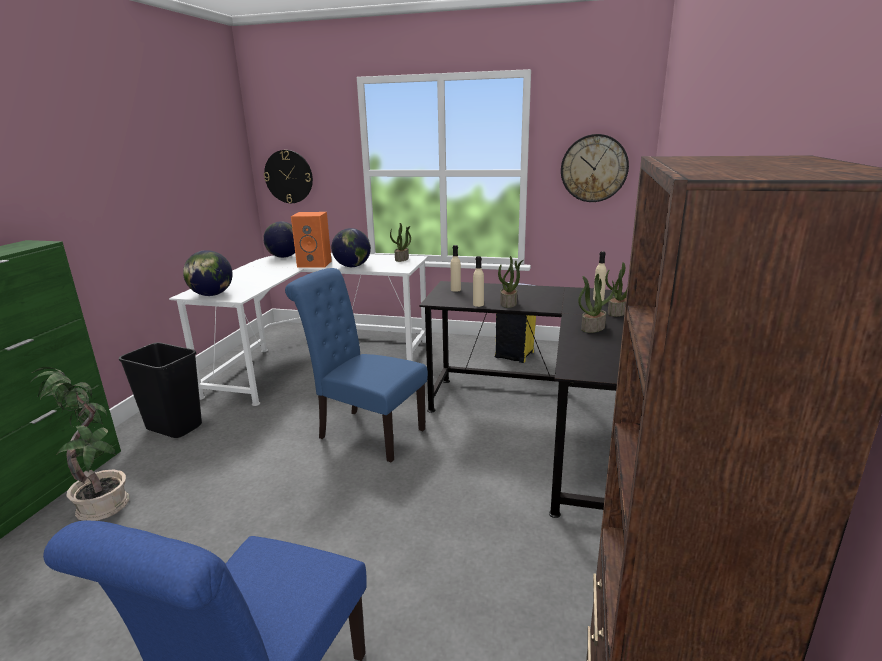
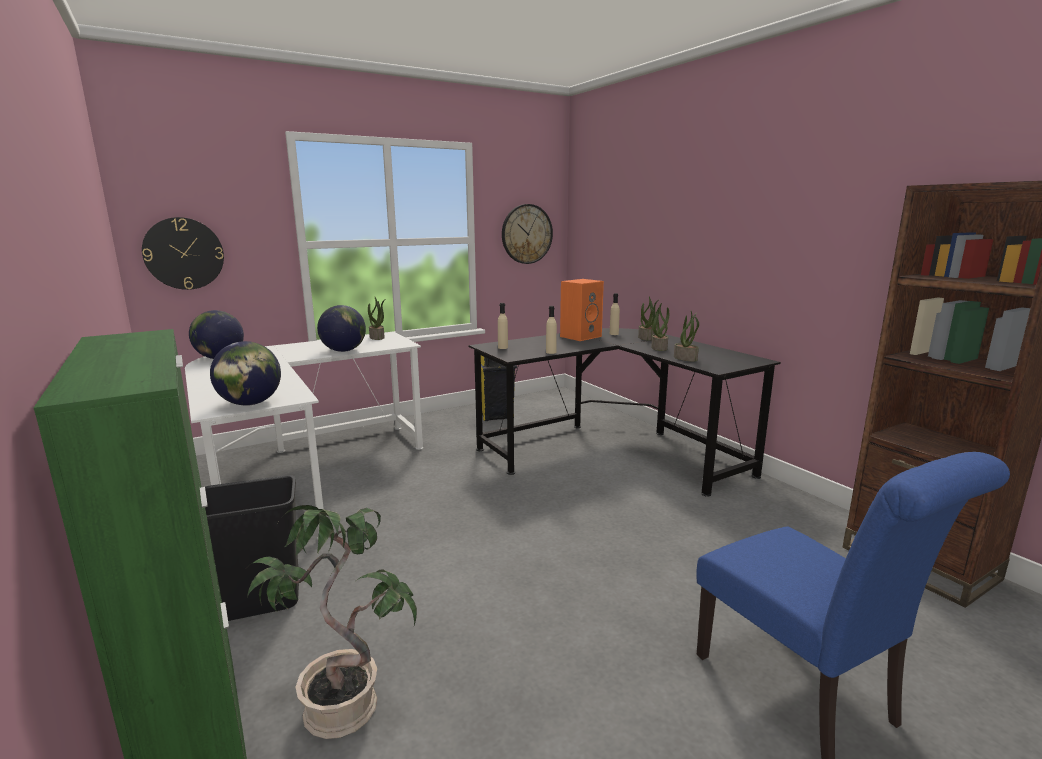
camera: 45 degrees left, 5 degrees down
(315, 264) = (289, 356): orange speaker -> orange speaker (580, 336)
(366, 432) = (490, 509): blue chair -> none
(509, 303) = (569, 347): potted plant -> potted plant (686, 358)

